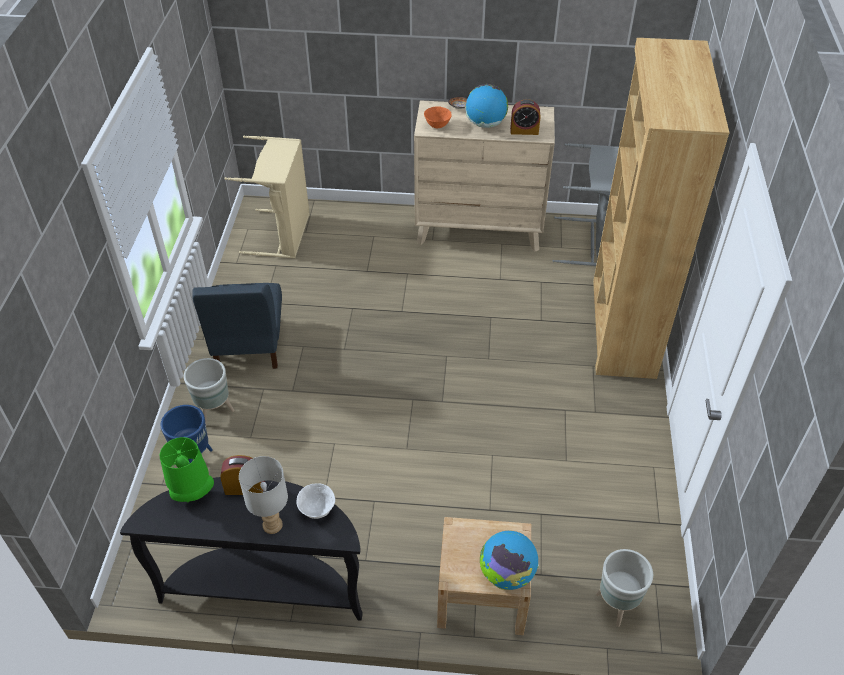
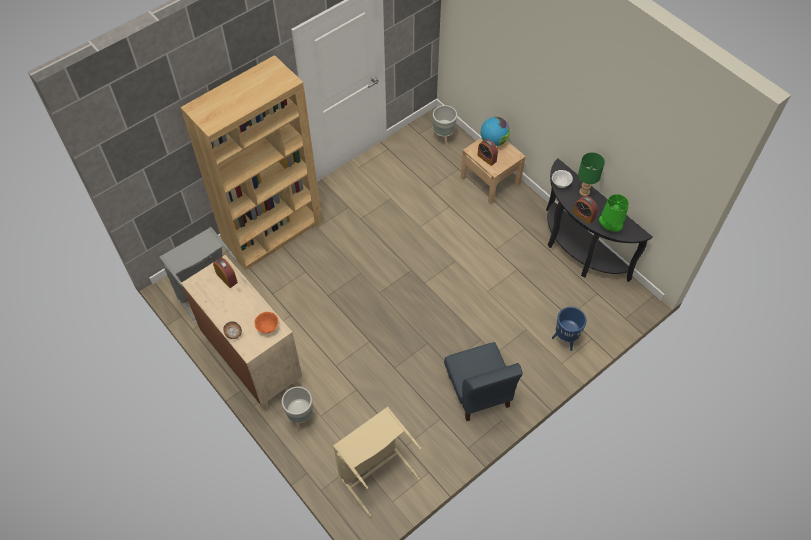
camera: 135 degrees left, 10 degrees up
(214, 412) = (533, 360): grey planter -> grey planter (301, 418)
(248, 345) = (478, 392): blue chair -> blue chair turned 120 degrees clockwise
(271, 525) = (584, 192): grey table lamp -> green table lamp
(485, 124) = (239, 303): globe -> none
(485, 537) = (487, 158): none -> alarm clock

